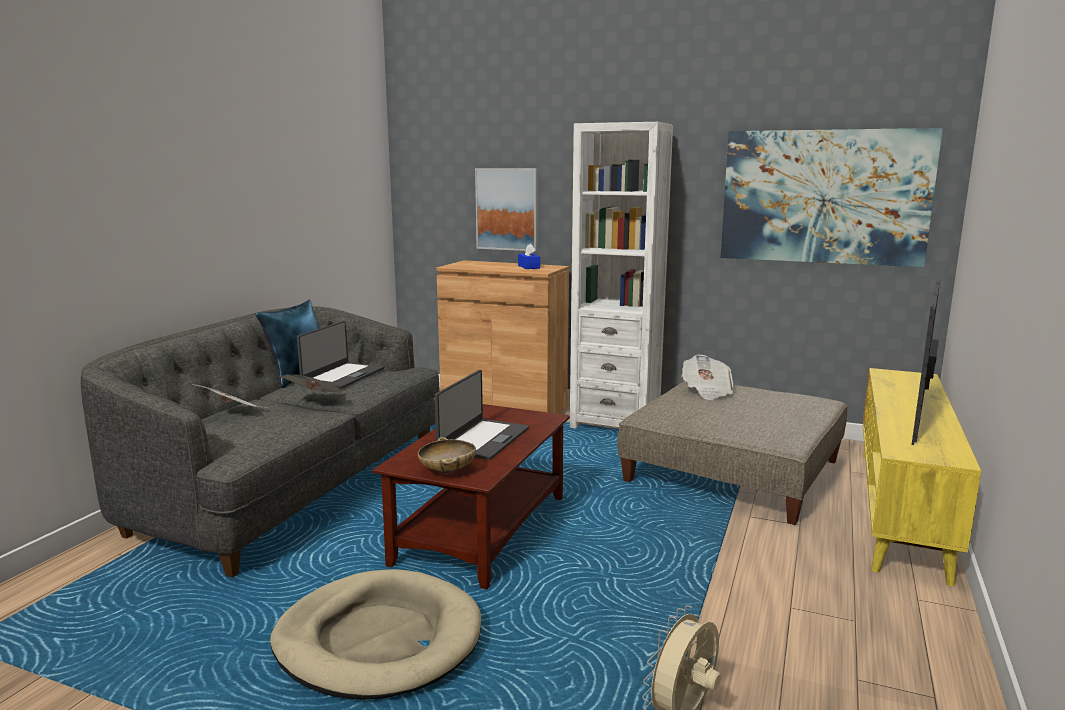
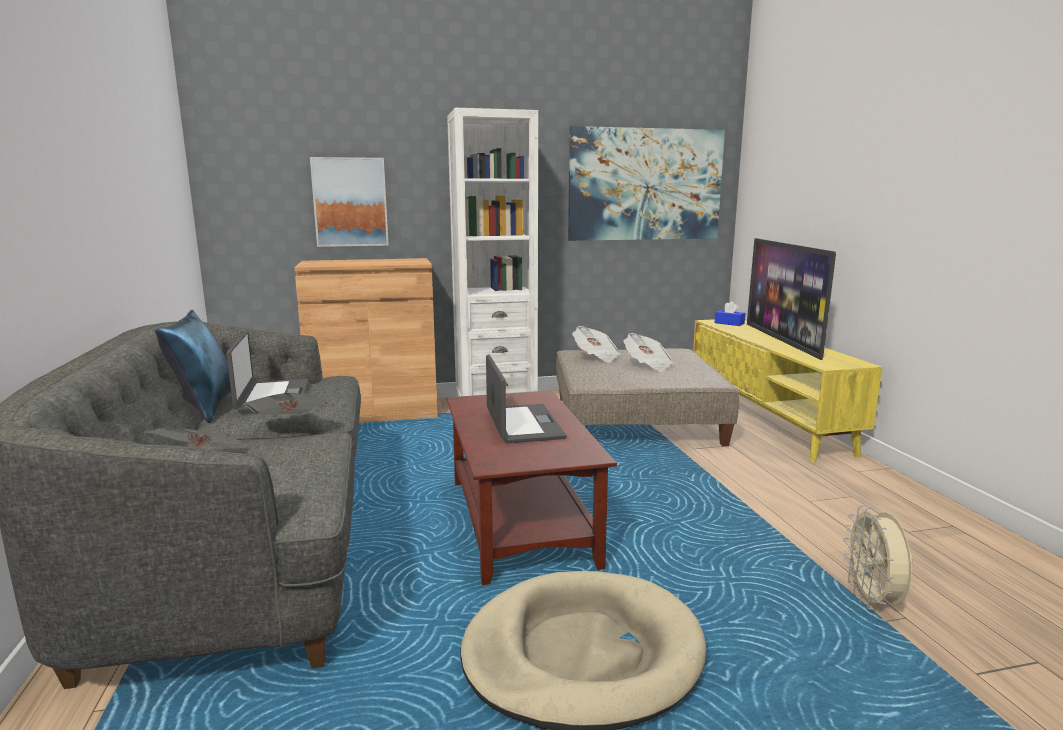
camera: 35 degrees left, 0 degrees up
(447, 471) = (548, 457): beige bowl -> none
(528, 267) = (393, 260): blue tissue box -> blue tissue box (729, 323)
(748, 411) = (647, 365): none -> newspaper

